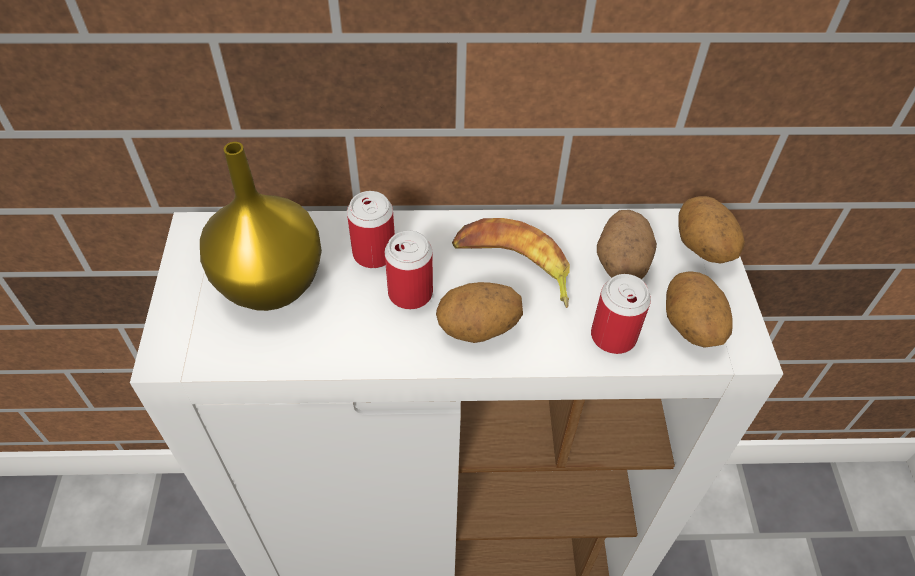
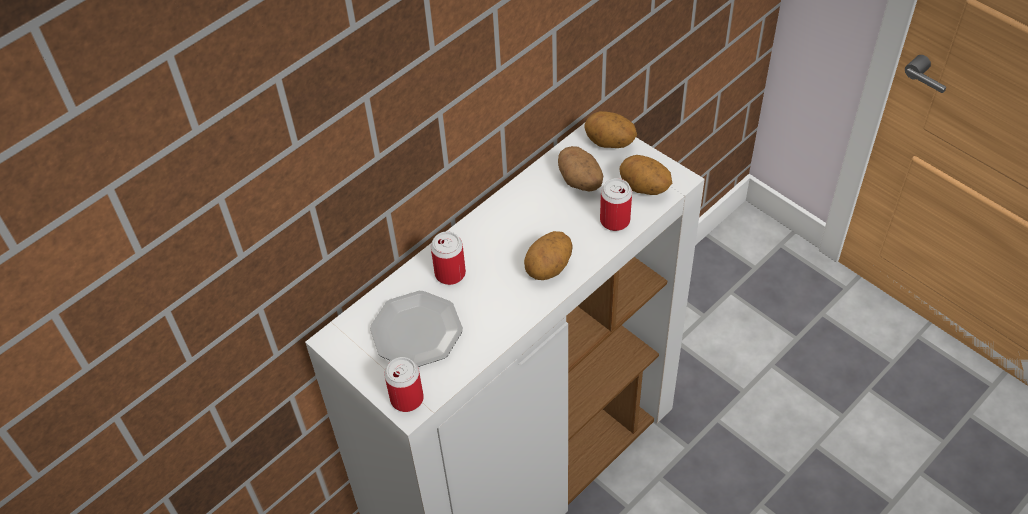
camera: 40 degrees left, 0 degrees up
(273, 284) = (417, 330): yellow vase -> plate
(410, 293) = (494, 278): can -> can (407, 398)
(513, 266) = (530, 223): banana -> none

